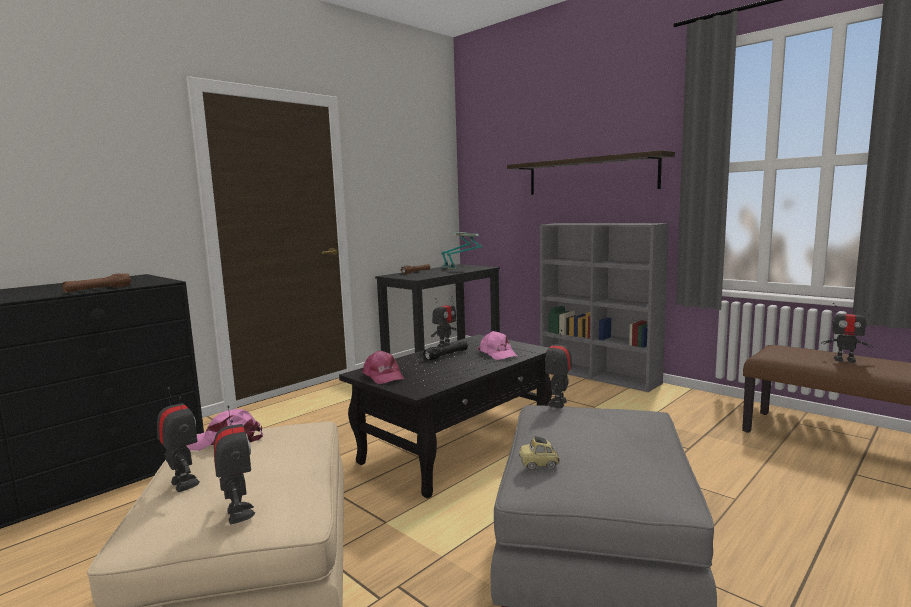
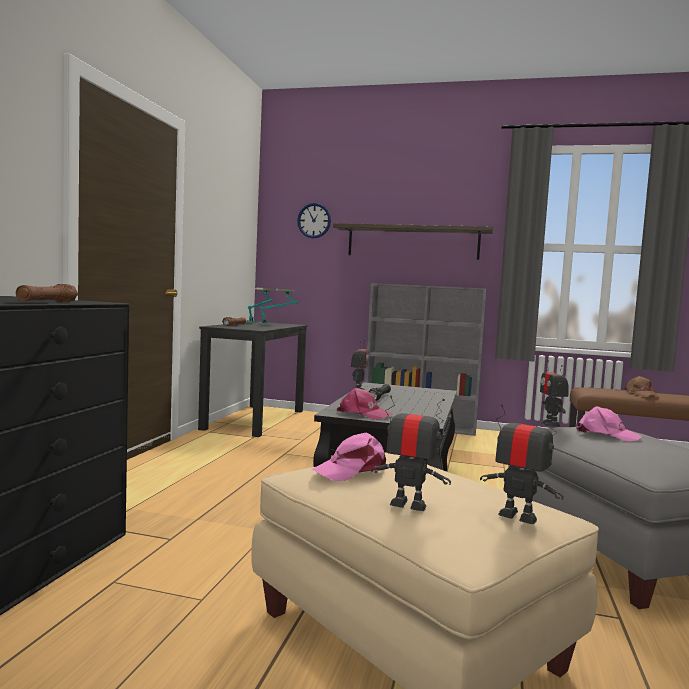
camera: 30 degrees left, 5 degrees down
(497, 353) = (420, 395): pink cap -> pink cap (606, 434)
(501, 162) = (314, 220): none -> wall clock
(539, 465) = (638, 459): toy car -> none
(845, 360) = (641, 393): toy robot -> brown cap

